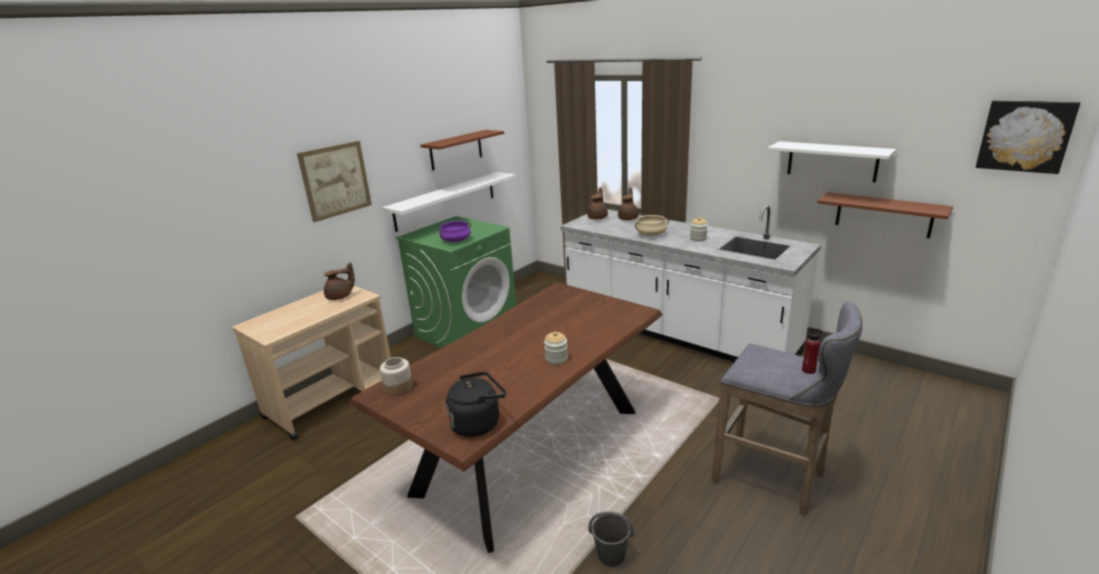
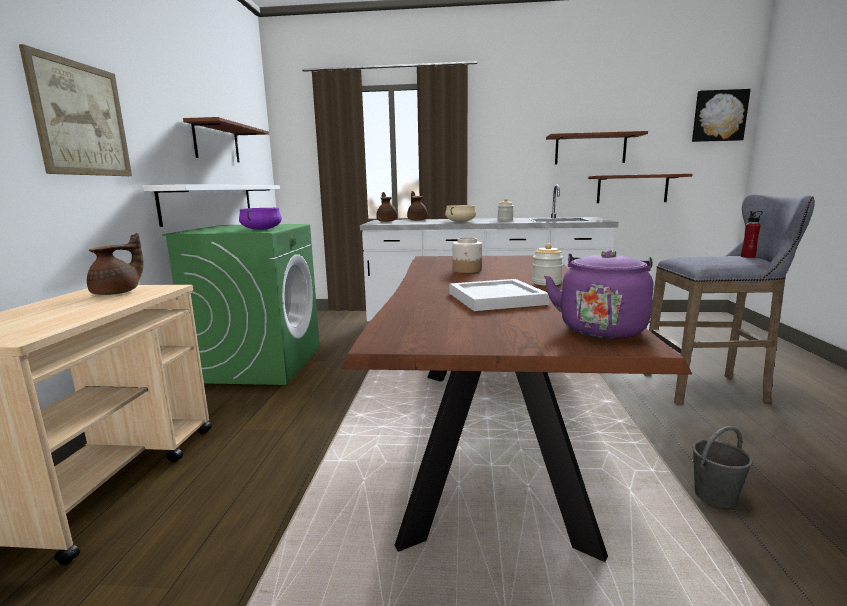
camera: 35 degrees left, 10 degrees down
(398, 388) = (410, 330): jar -> jar (467, 270)
(478, 423) = (601, 328): black kettle -> purple kettle
(488, 370) = (495, 299): none -> white tray
(832, 161) = (590, 149): white shelf -> brown shelf

